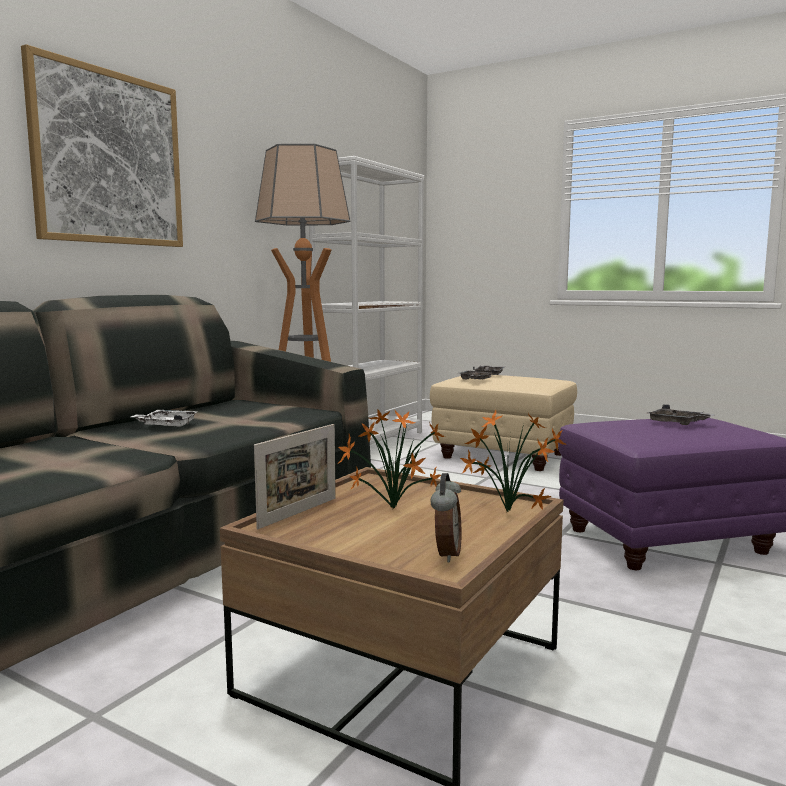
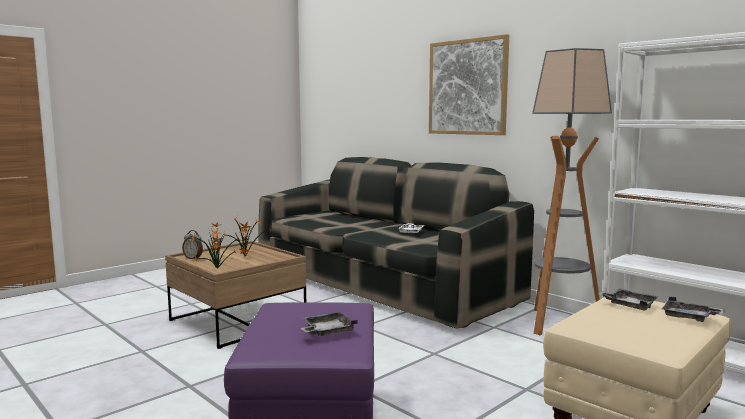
camera: 105 degrees right, 0 degrees up
(298, 512) = (258, 248): picture frame -> none

